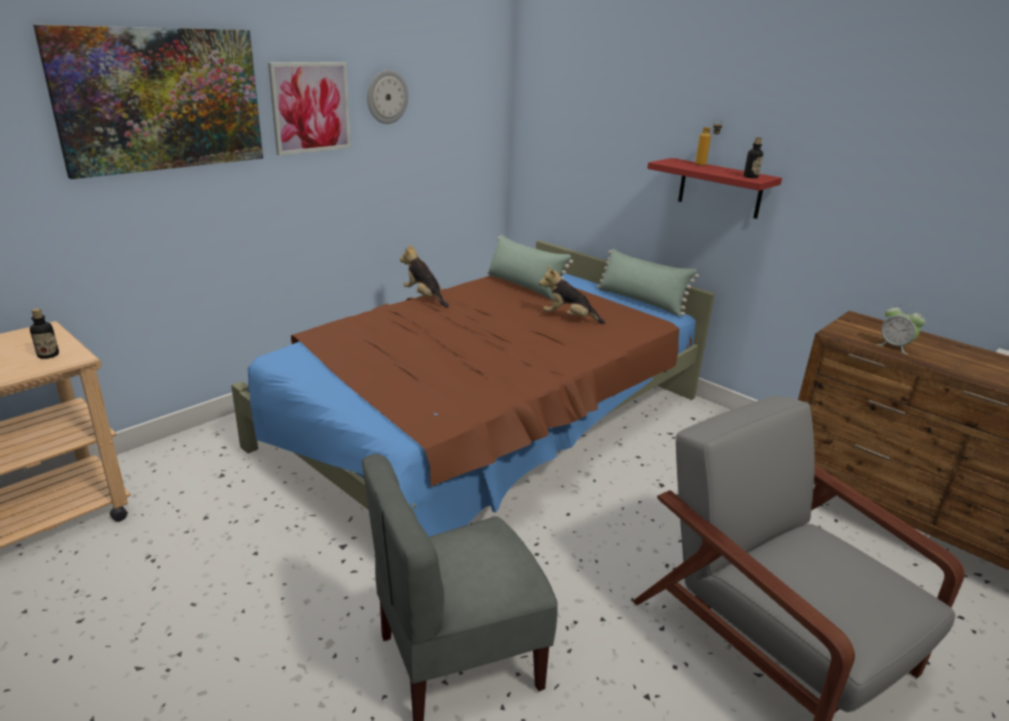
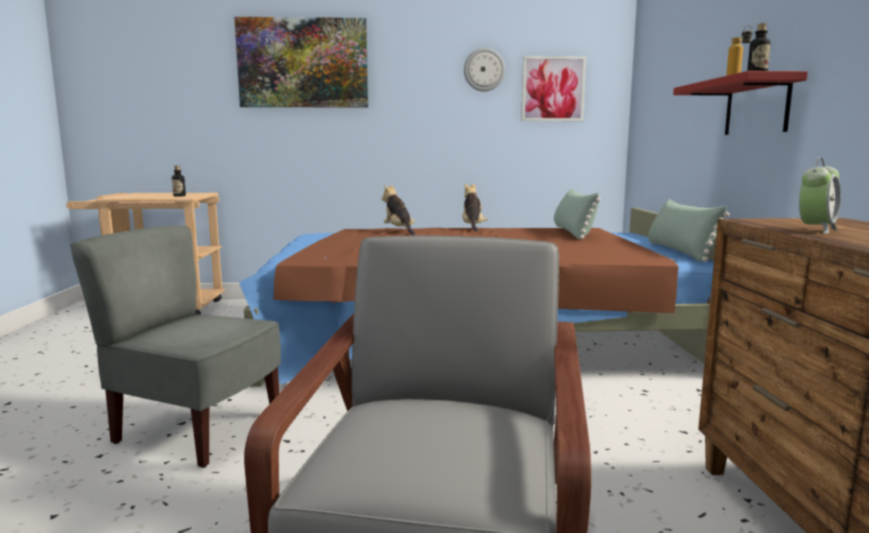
camera: 45 degrees right, 15 degrees down
(310, 107) = (413, 74): picture -> picture (553, 89)
(569, 318) = (564, 246): plush toy -> plush toy (399, 231)
(894, 347) = (816, 230): alarm clock -> alarm clock turned 135 degrees counterclockwise

